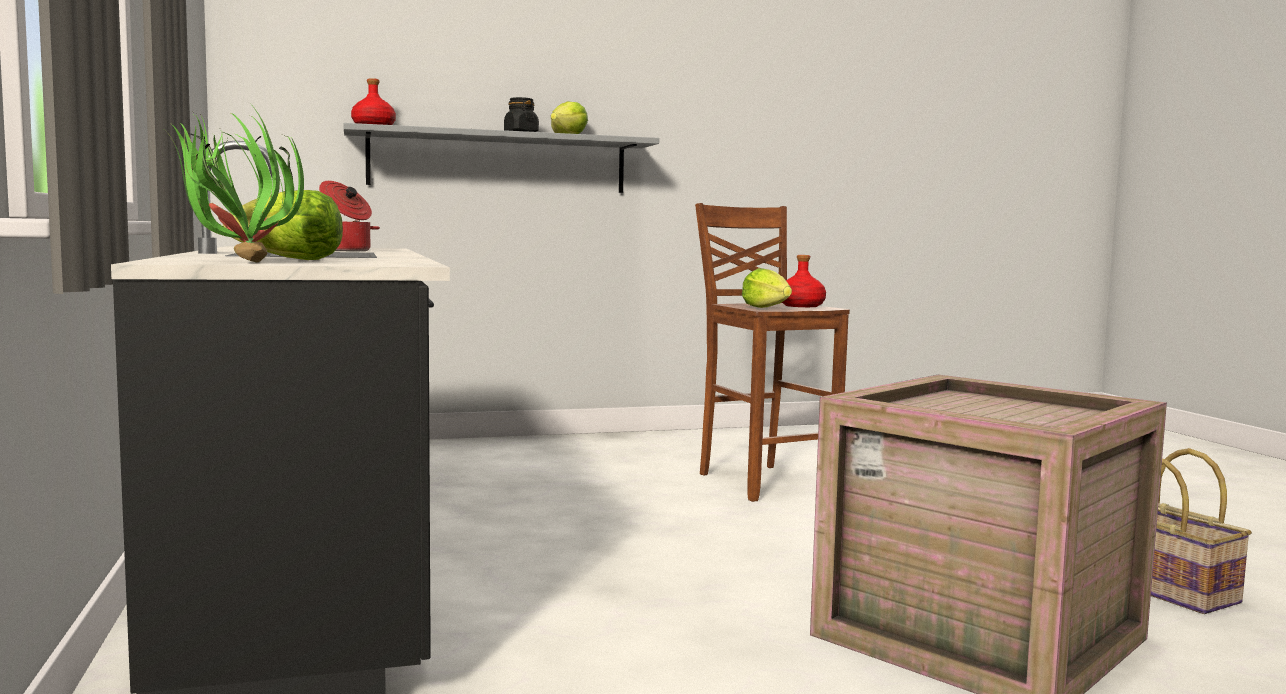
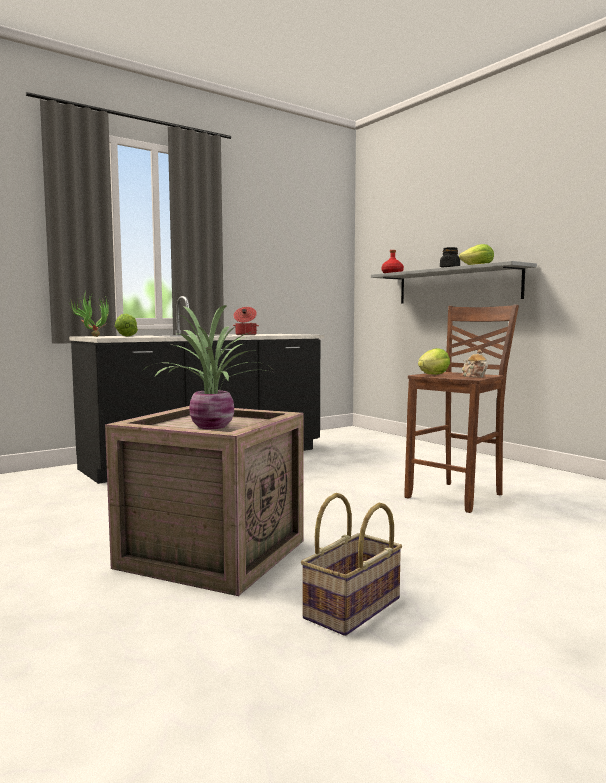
camera: 70 degrees right, 0 degrees up
(802, 306) = (473, 376): red bottle -> teapot
(1011, 411) = (213, 426): none -> potted plant

